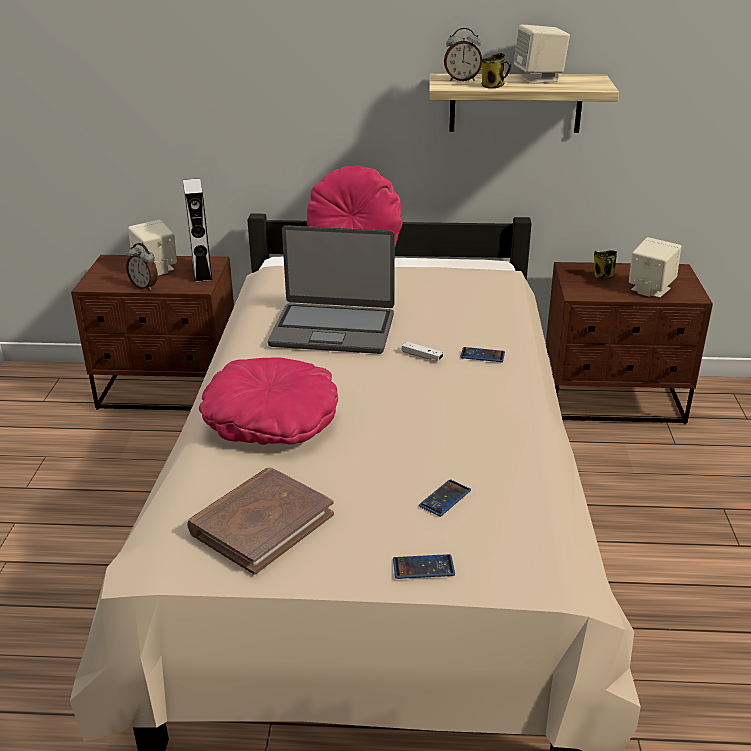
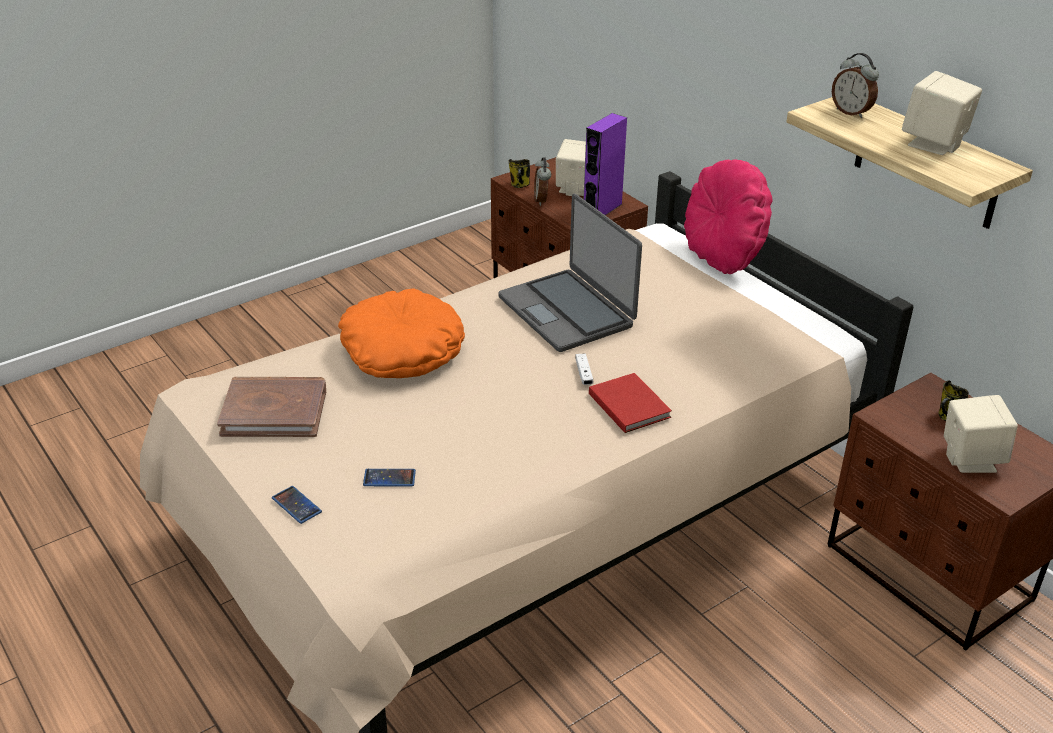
camera: 50 degrees right, 5 degrees up
(202, 272) = (602, 209): grey speaker -> purple speaker
(273, 418) = (404, 351): pink pillow -> orange pillow
(482, 355) = (629, 404): phone -> red book
(494, 86) = (860, 133): mug -> mug (520, 185)

